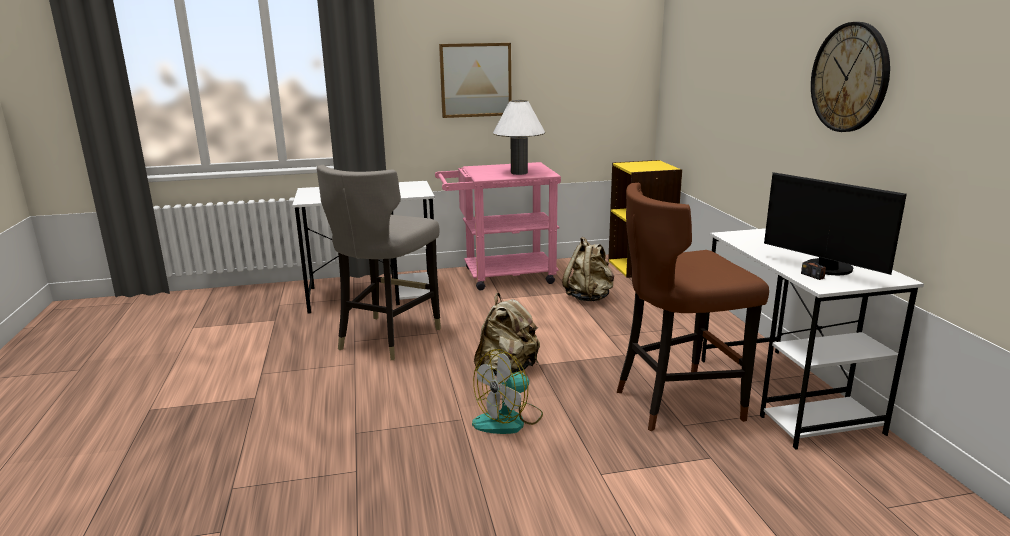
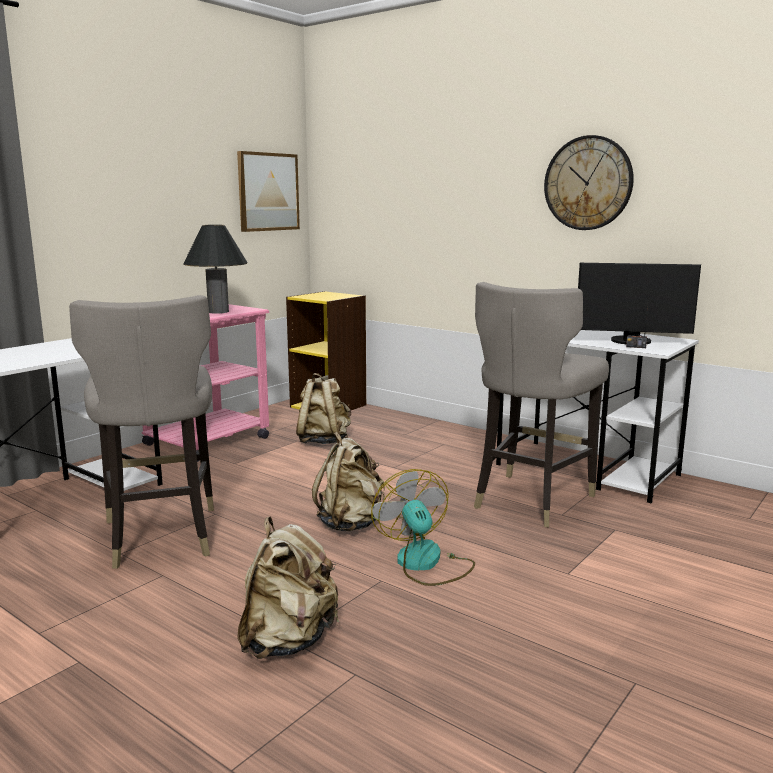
camera: 40 degrees left, 5 degrees down
(354, 433) = (288, 641): none -> beige backpack
(475, 80) = (135, 204): picture -> picture (268, 192)
(509, 420) = (425, 563): fan -> fan turned 150 degrees clockwise
(519, 173) = (218, 311): white table lamp -> black table lamp
(676, 403) = (530, 500): brown stool -> grey stool

